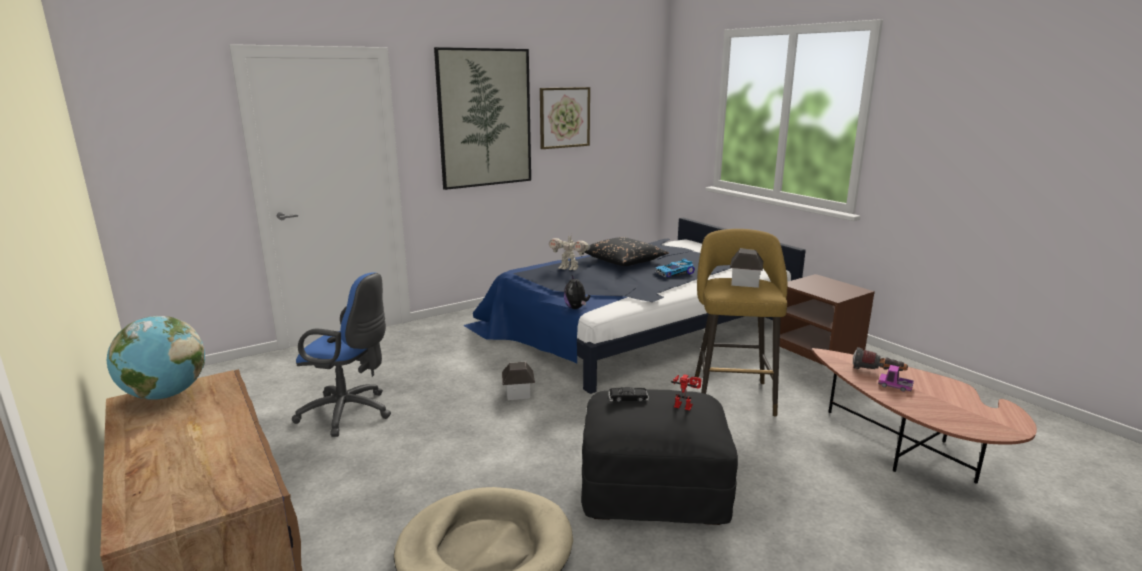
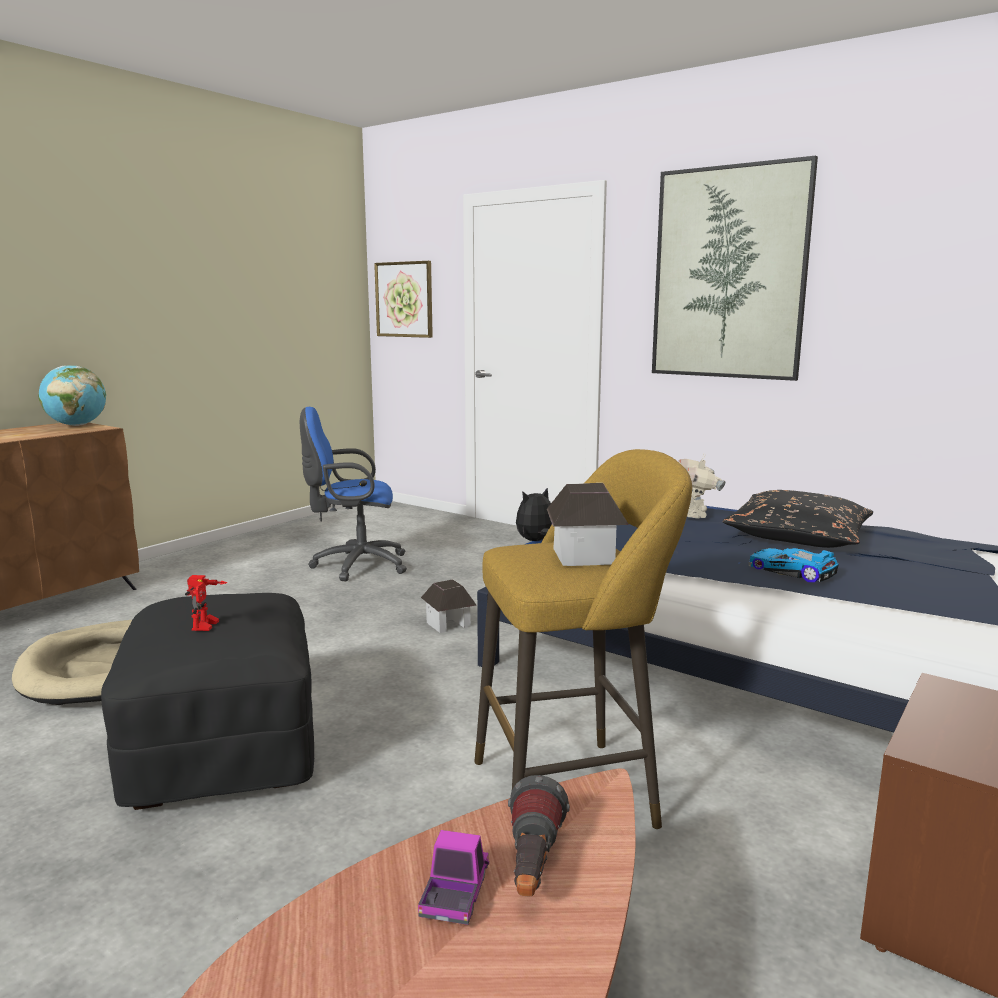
camera: 70 degrees right, 5 degrees down
(350, 413) = (355, 565): blue office chair -> blue office chair turned 90 degrees clockwise
(564, 117) = (888, 275): picture -> picture (404, 299)
(628, 398) = (229, 595): black toy car -> none

